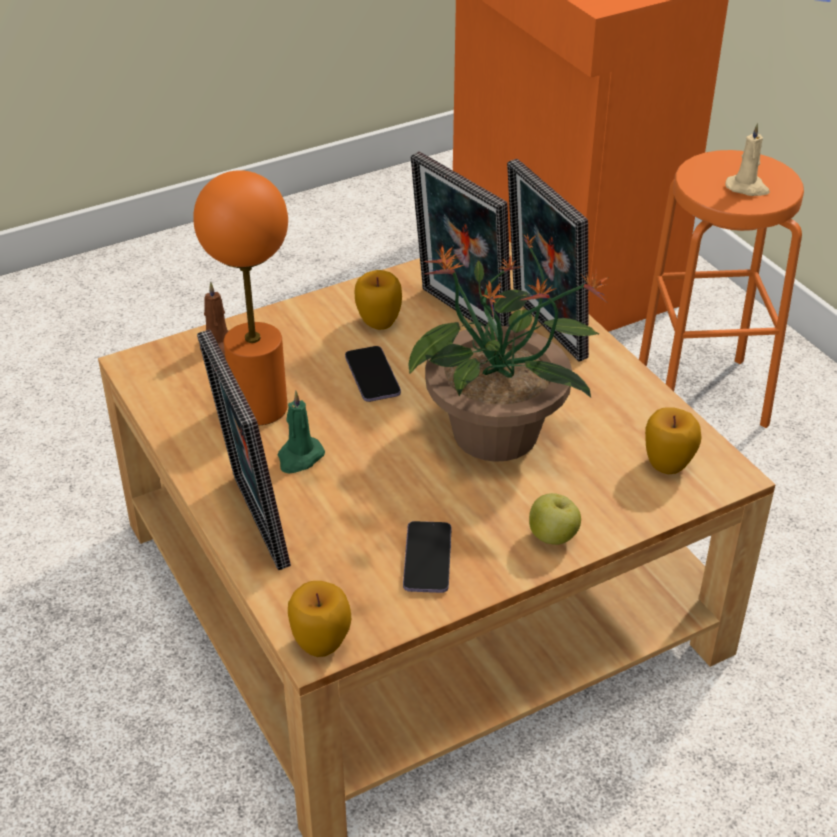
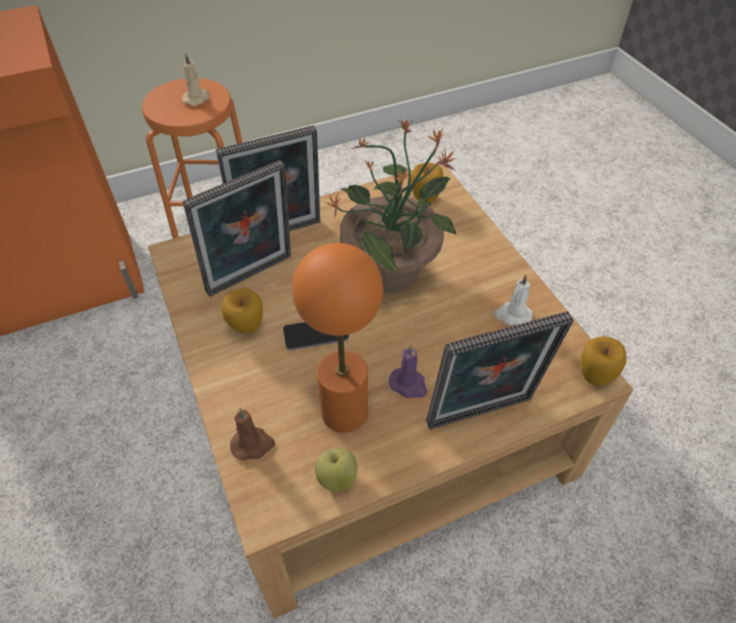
camera: 85 degrees left, 10 degrees up
(299, 457) = (408, 384): green candle -> purple candle
(427, 559) = (512, 315): phone -> white candle
(553, 537) = (489, 254): apple -> apple (337, 478)

